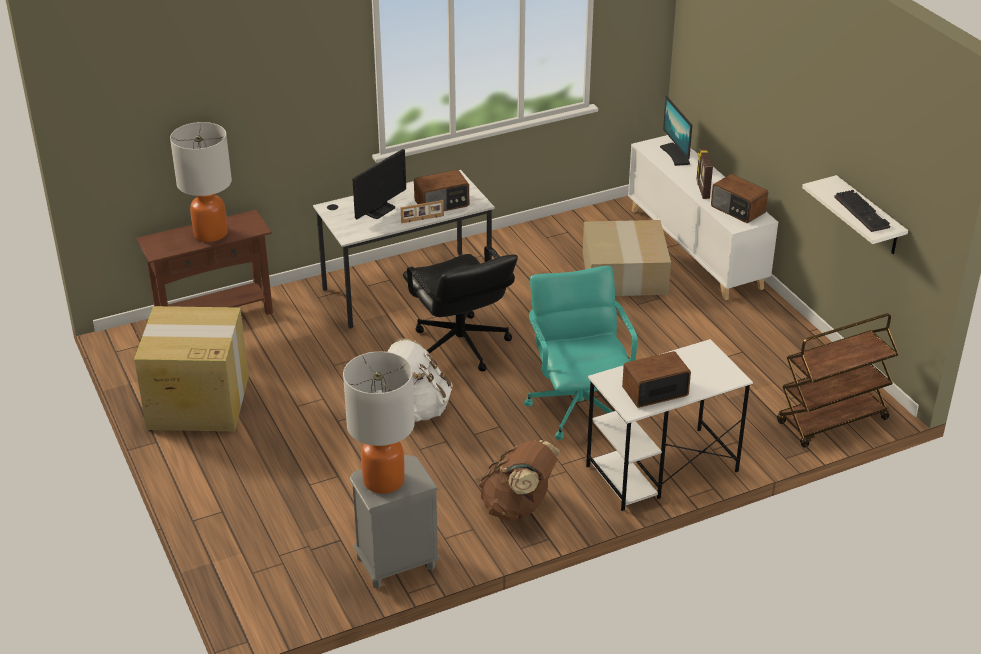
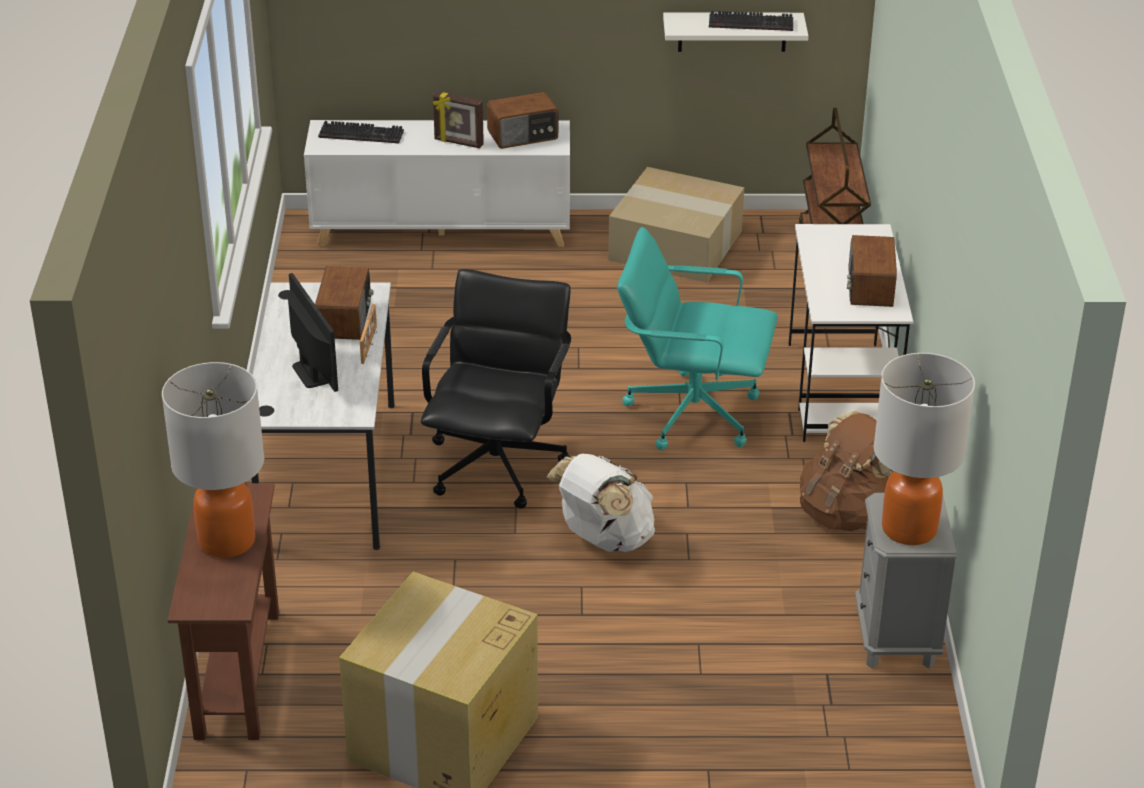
camera: 65 degrees left, 0 degrees up
(460, 346) = (498, 465): black office chair -> black office chair turned 75 degrees counterclockwise
(626, 274) = (451, 294): cardboard box -> cardboard box (677, 245)
(676, 155) = (362, 134): monitor -> keyboard

